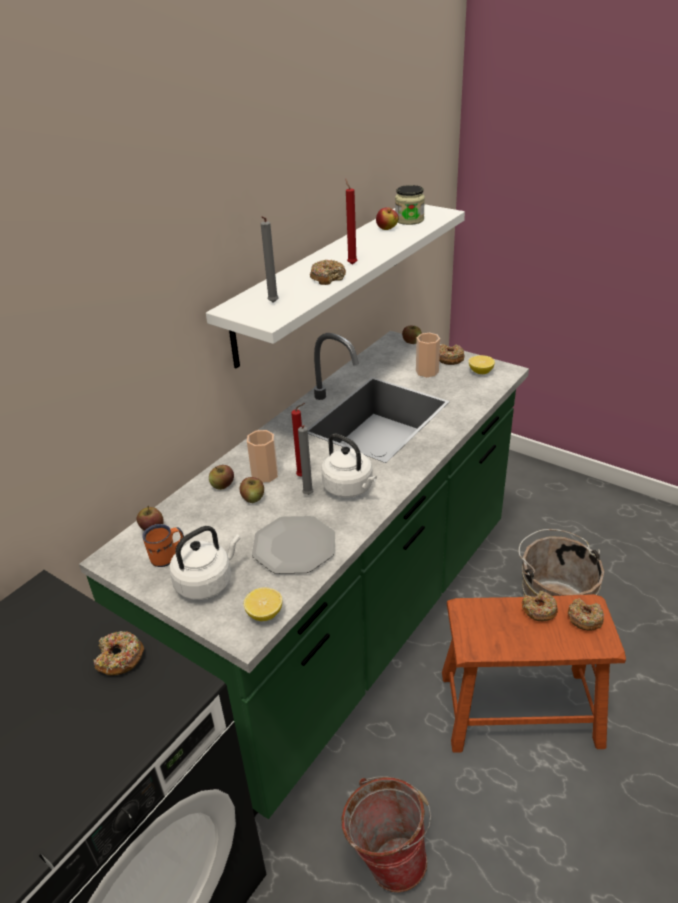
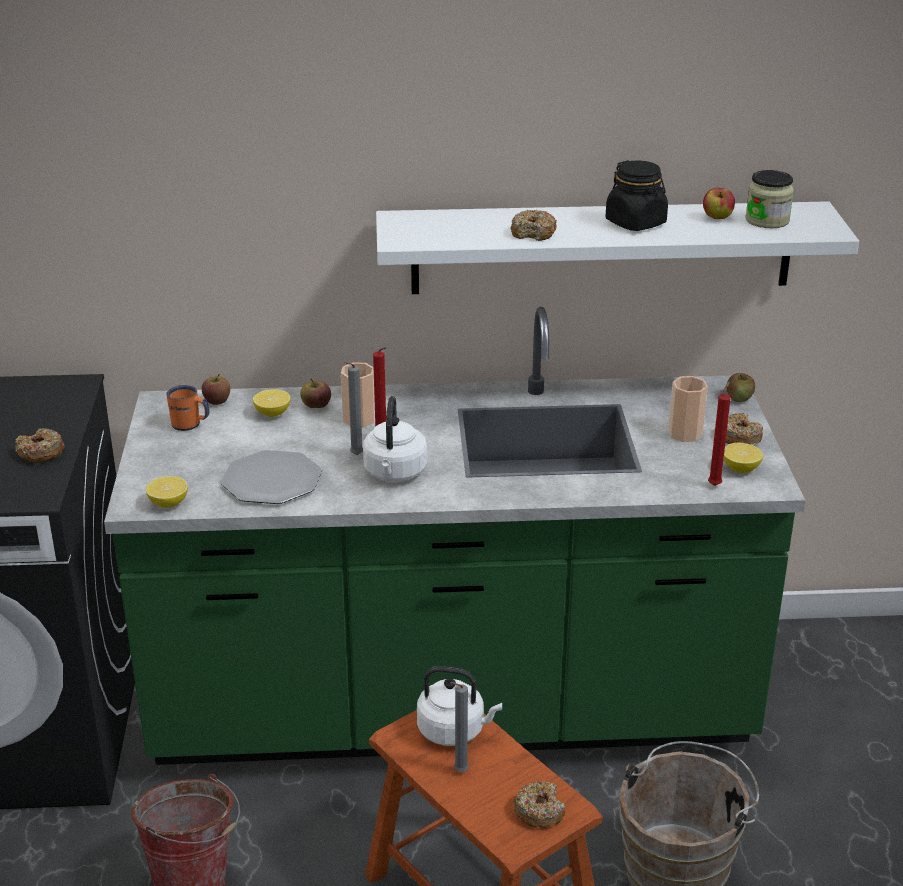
camera: 50 degrees right, 5 degrees down
(206, 509) = (272, 413): none -> lemon
(207, 582) = (178, 458): white kettle -> white kettle (454, 730)
(253, 498) = (316, 429): apple -> none
(272, 303) = (436, 230): grey candle -> grey candle (458, 772)
(351, 264) = (588, 232): red candle -> red candle (715, 484)
(360, 248) = (636, 223): none -> black jar
(539, 610) = (513, 768): donut -> none

